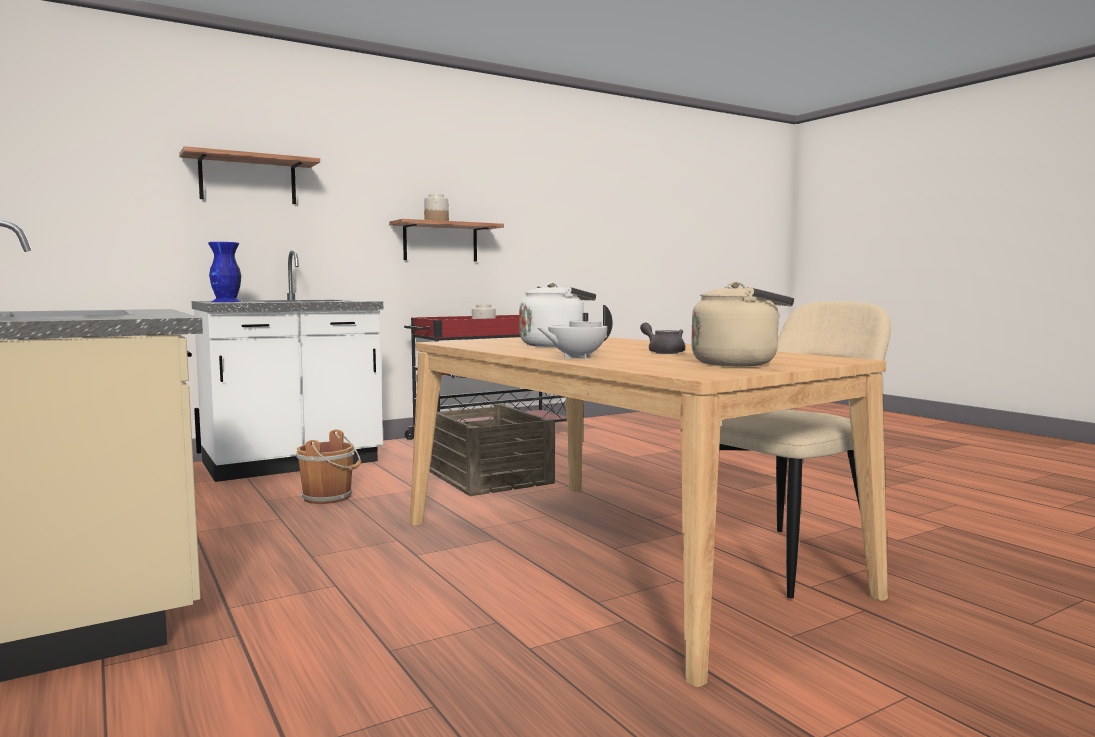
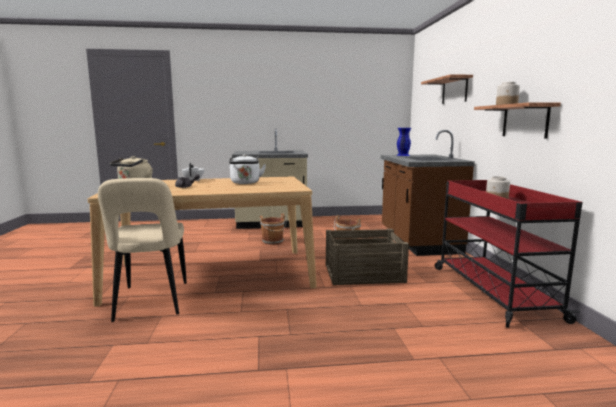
camera: 115 degrees right, 5 degrees up
(292, 463) = (418, 242): white counter -> brown counter
(337, 555) = (273, 241): none -> brown bucket

